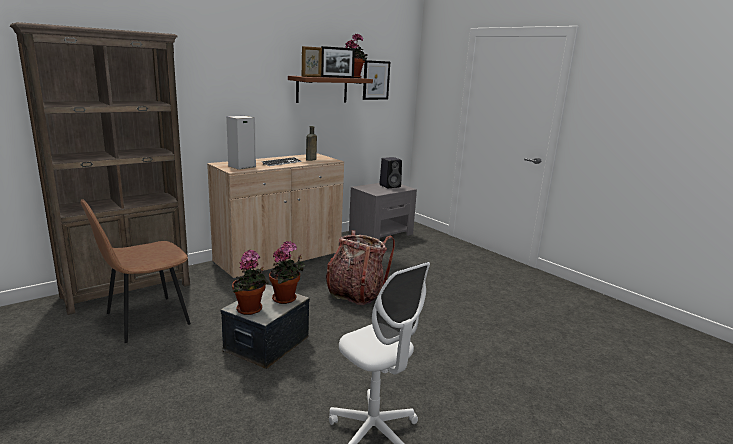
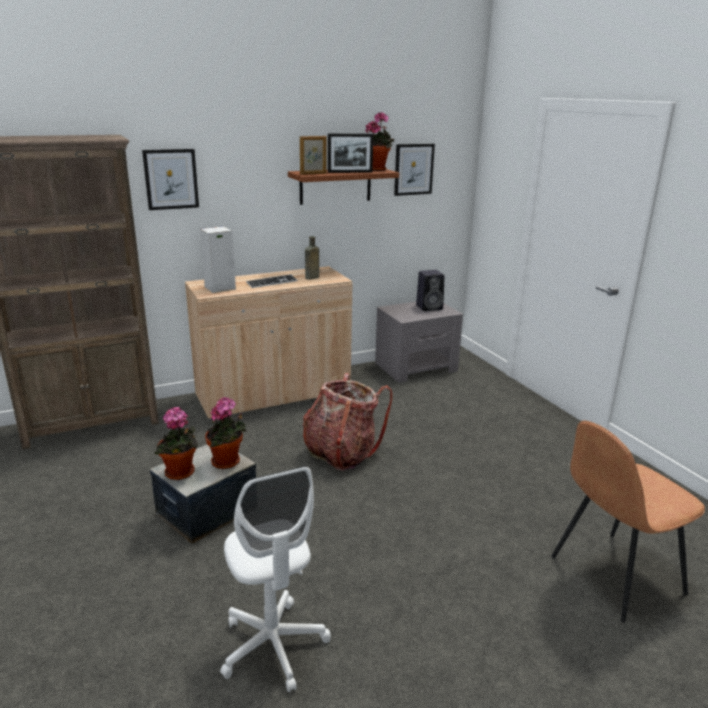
camera: 15 degrees right, 5 degrees up
(145, 319) = (94, 463): brown chair -> brown chair (613, 576)
(197, 76) = (171, 179): none -> picture

